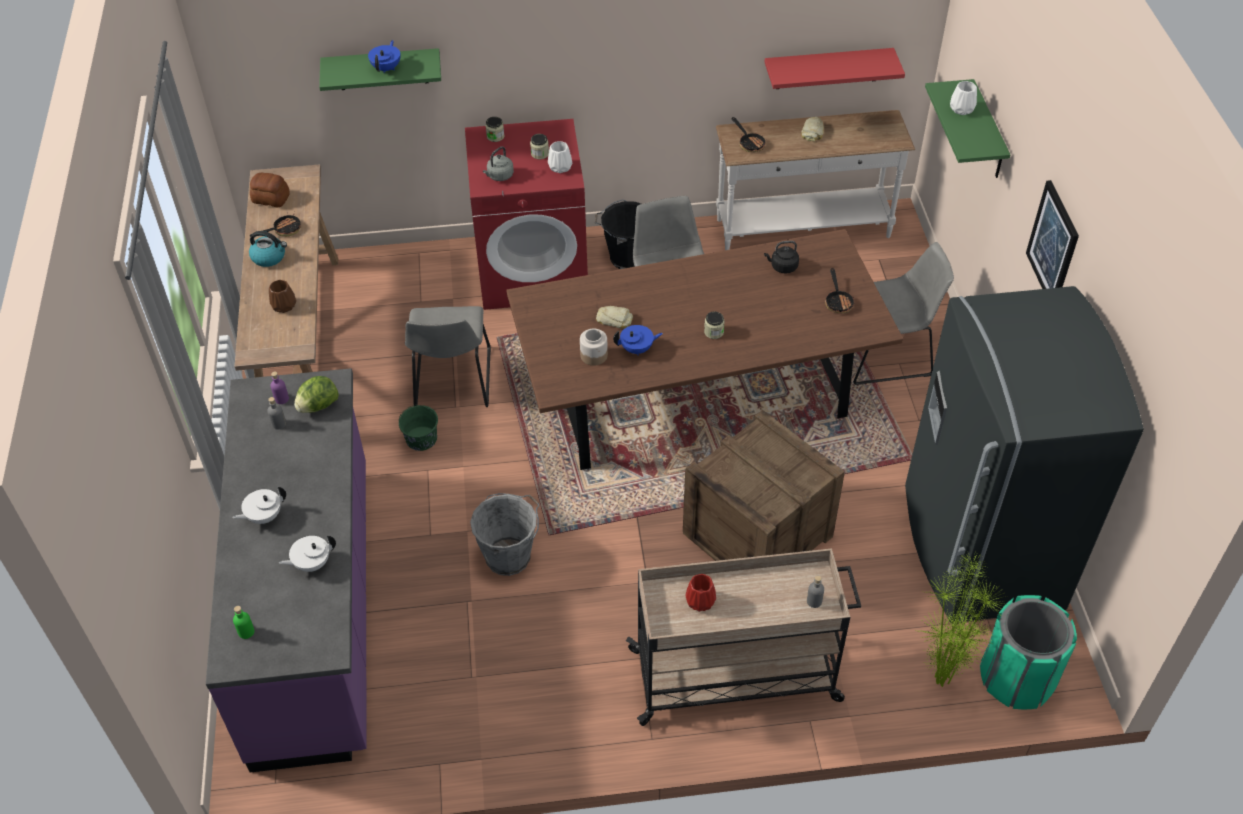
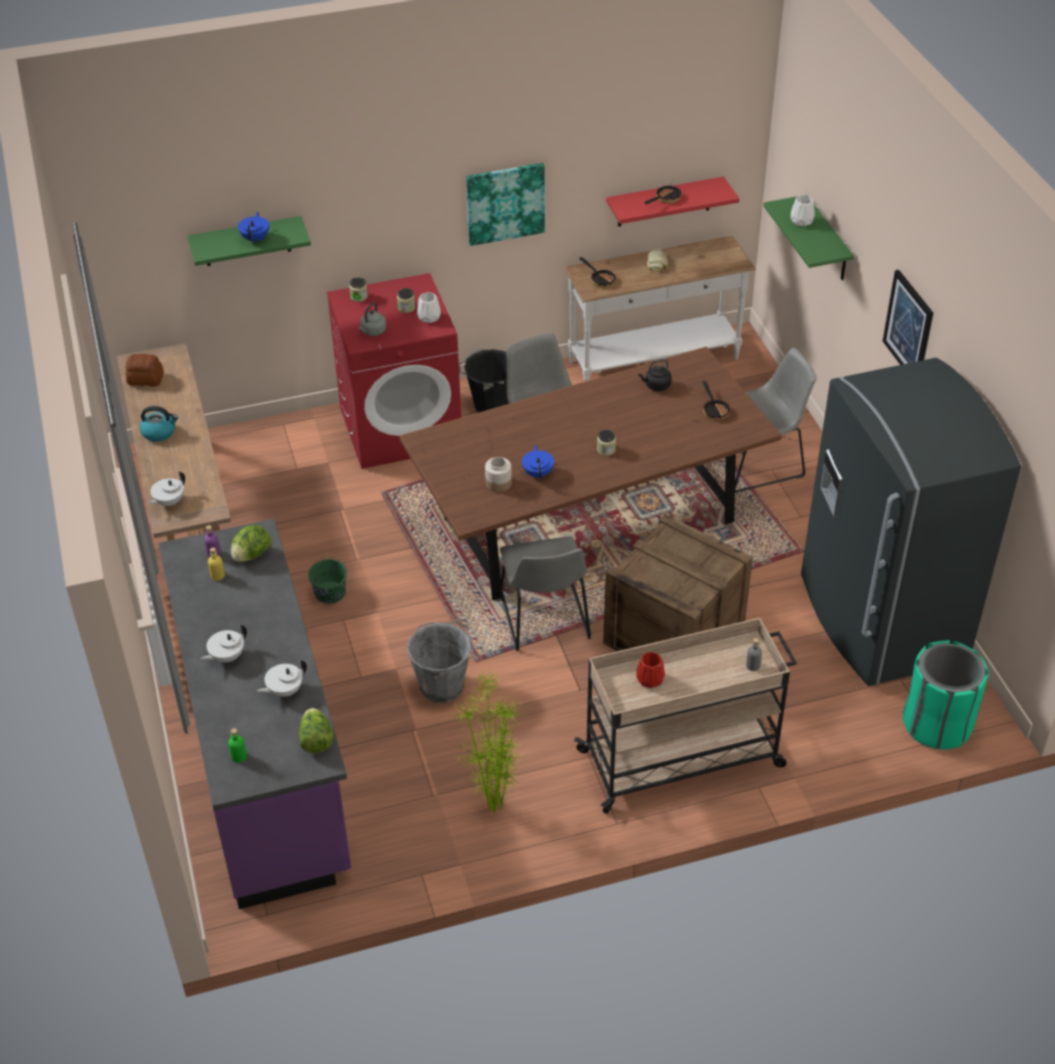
camera: 10 degrees left, 5 degrees down
(258, 334) = (169, 502): none -> white teapot
(279, 424) = (217, 575): grey bottle -> yellow bottle
(283, 230) = (166, 407): frying pan -> frying pan (665, 199)
(283, 305) = (186, 474): brown vase -> none
(328, 625) = (316, 740): none -> lettuce
(452, 382) = (347, 538): grey chair -> grey chair (545, 618)
(614, 319) = (509, 449): bread -> none
(637, 349) = (538, 473): blue teapot -> blue teapot turned 75 degrees counterclockwise
(655, 54) = (505, 203): none -> picture
(940, 678) = (868, 734): potted plant -> potted plant (493, 805)

